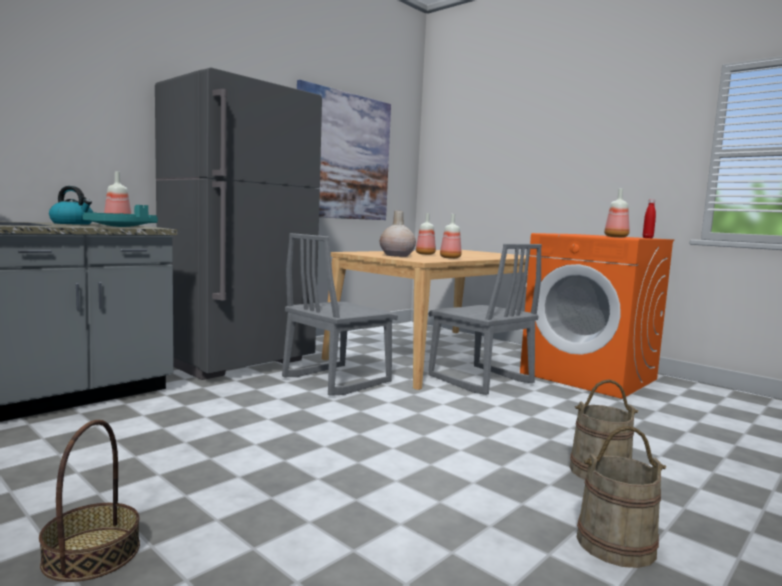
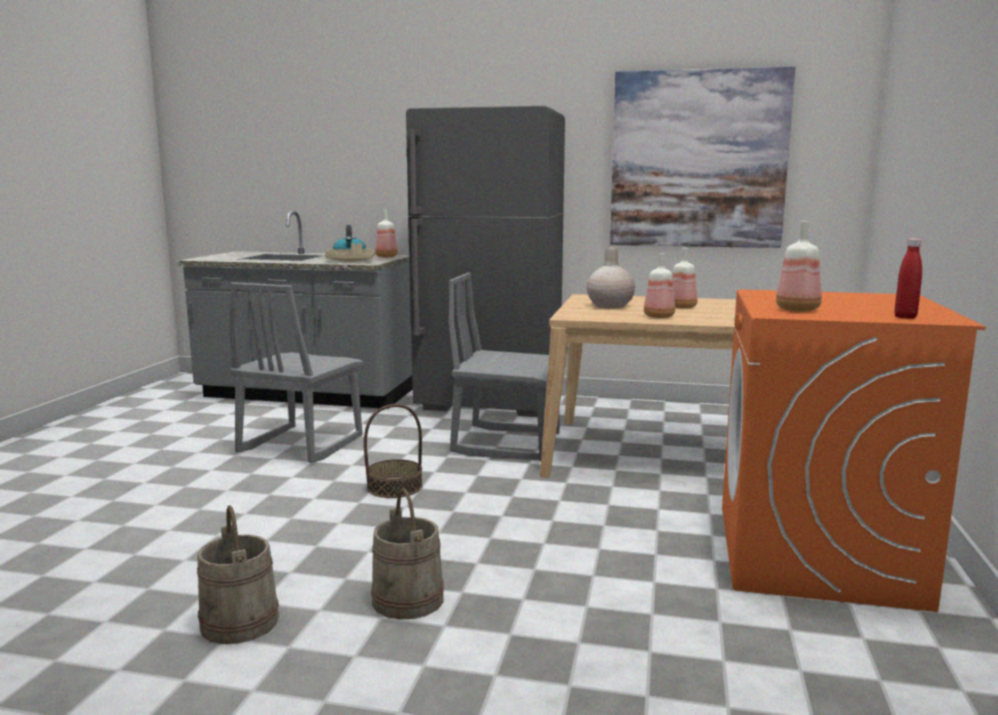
camera: 60 degrees right, 5 degrees up
(91, 553) = (129, 474): basket -> basket (394, 487)
(121, 226) = (350, 261): turquoise tray -> beige tray
(479, 380) = (636, 496): grey chair -> grey chair (300, 445)

